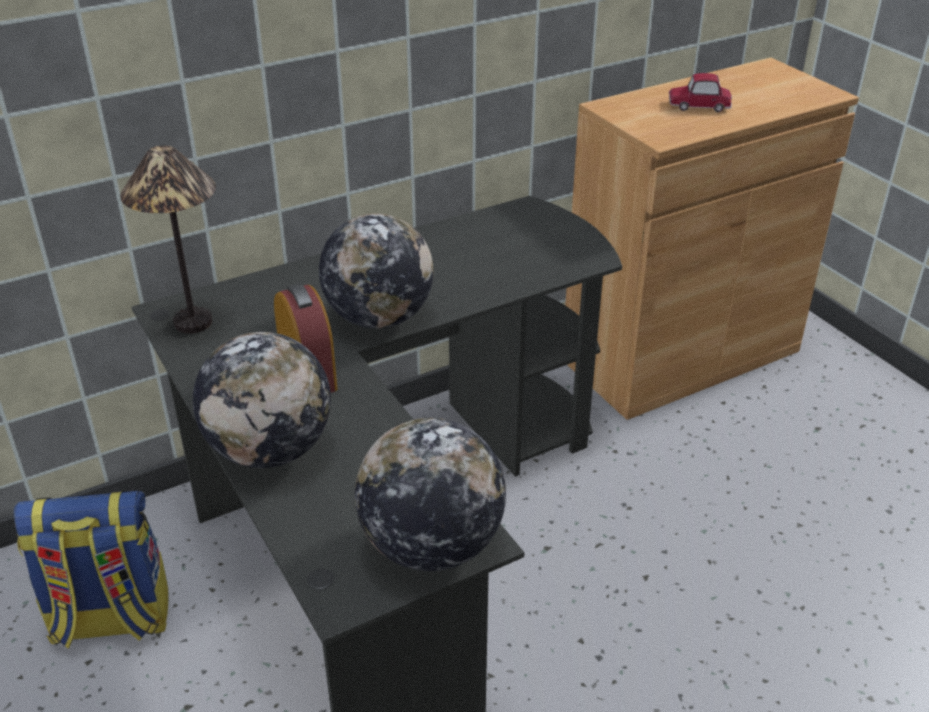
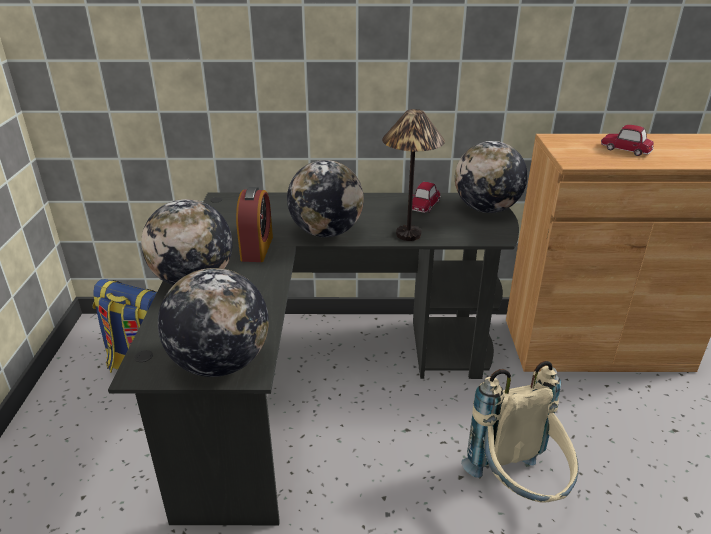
camera: 30 degrees right, 5 degrees down
(192, 323) = (226, 207): table lamp -> table lamp (408, 235)
(466, 238) = (424, 205): none -> toy car
(547, 222) = (486, 209): none -> globe
(713, 561) = (518, 488): none -> beige backpack

